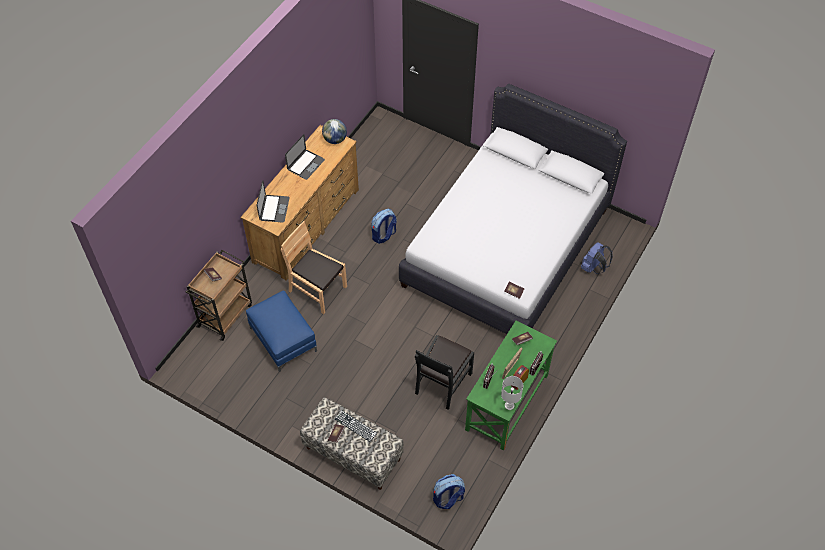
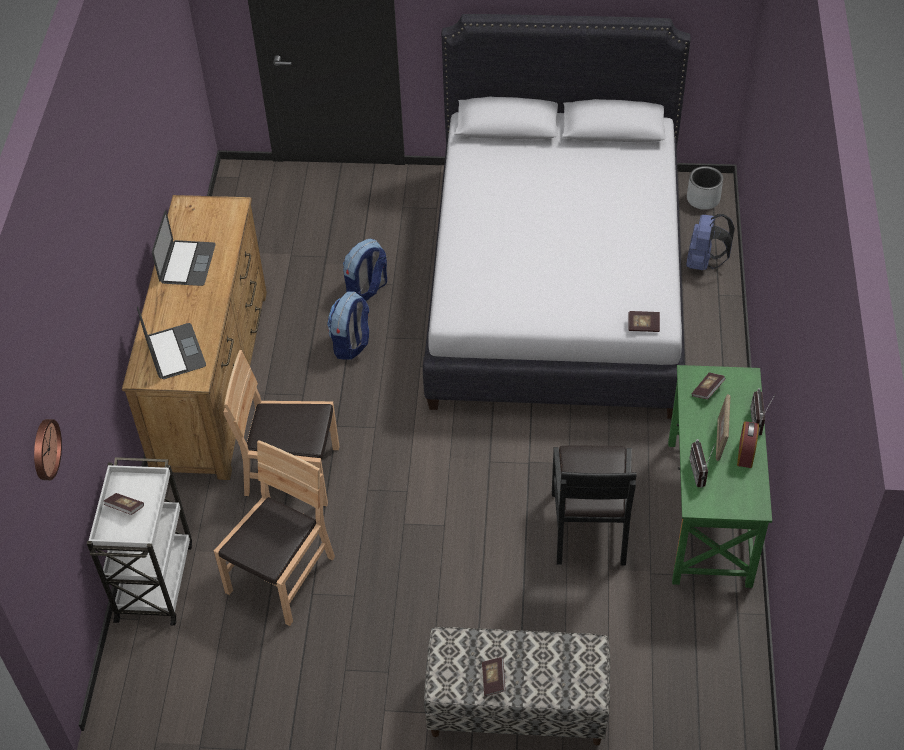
camera: 25 degrees left, 5 degrees down
(169, 238) = (44, 449): none -> wall clock
(225, 314) = (155, 580): brown cart -> white cart
(283, 339) = (282, 576): blue ottoman -> brown chair
(335, 140) = (214, 208): globe -> none
(355, 426) = (516, 650): keyboard -> none
(448, 499) = (717, 705): backpack -> backpack (367, 290)
(509, 406) = (756, 497): white table lamp -> none
(617, 231) = (703, 199): none -> grey planter

